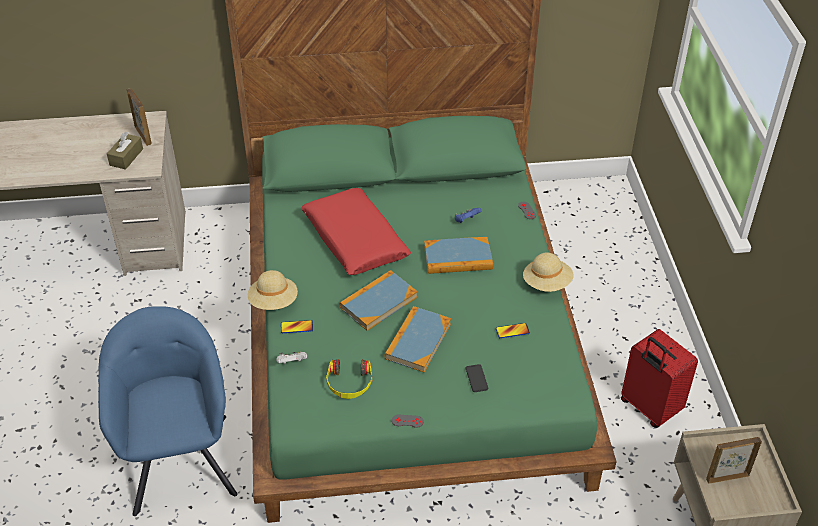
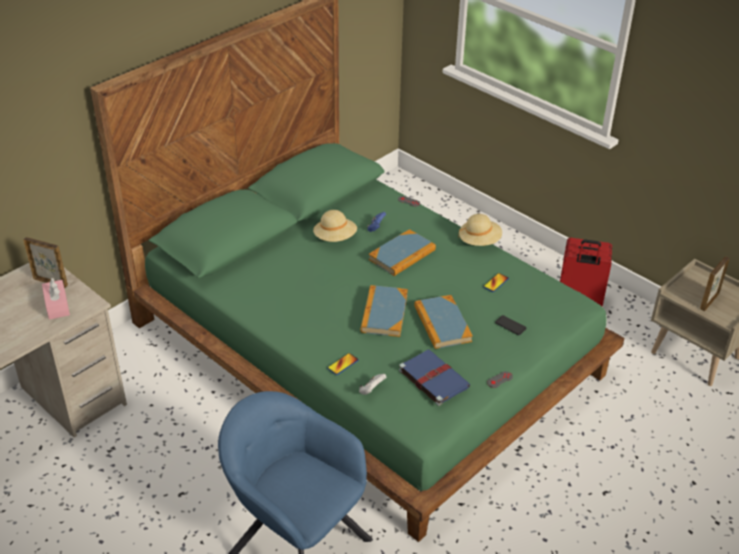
camera: 40 degrees left, 5 degrees down
(126, 157) = (57, 305): brown tissue box -> pink tissue box
(273, 302) = (301, 357): beige hat -> beige hat (335, 238)
(349, 383) = (432, 378): headphones -> blue book
(355, 240) = (310, 282): red pillow -> none

